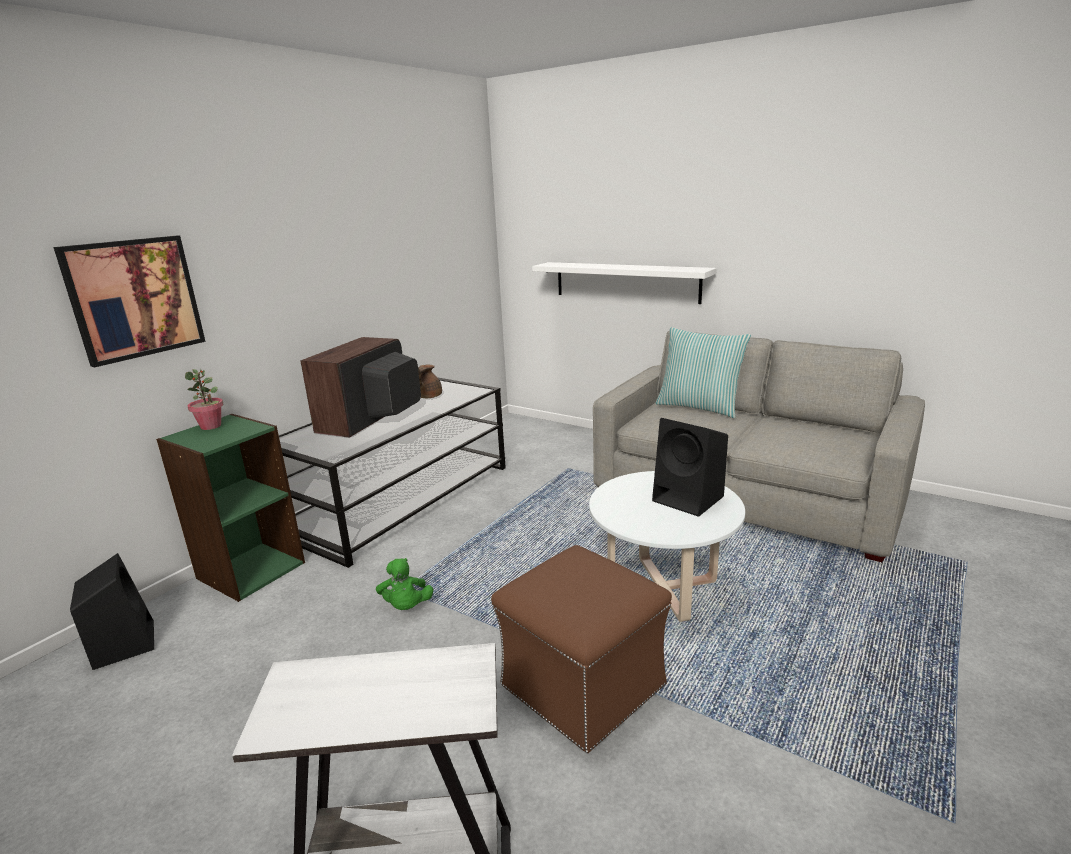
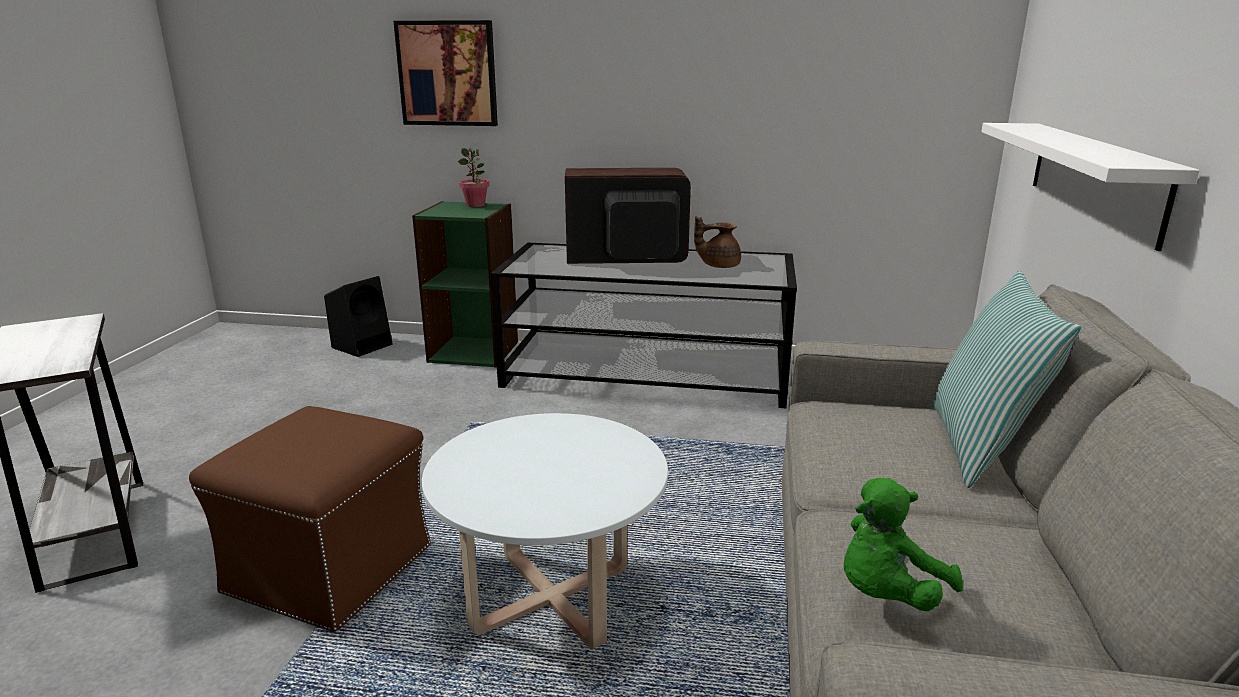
camera: 65 degrees right, 0 degrees up
(406, 607) = (443, 433): green plush toy -> green plush toy (887, 595)
(690, 499) = (569, 483): black speaker -> none

